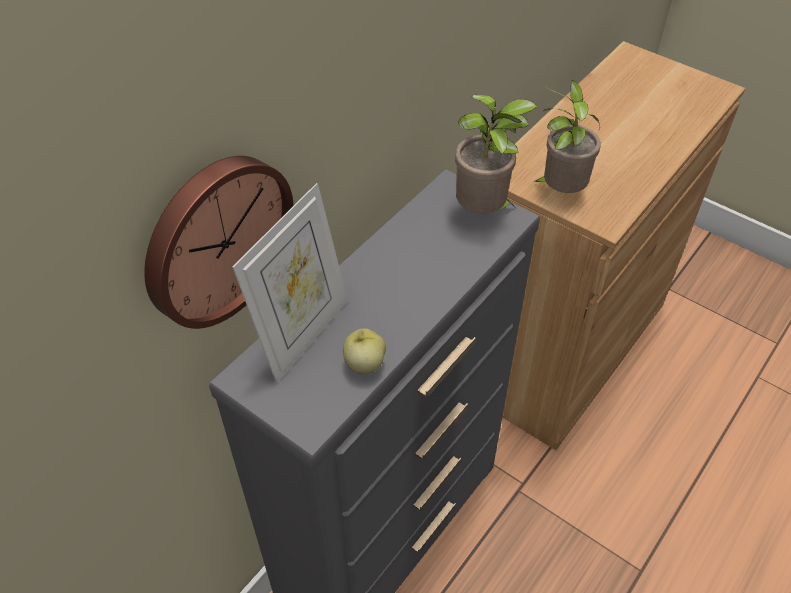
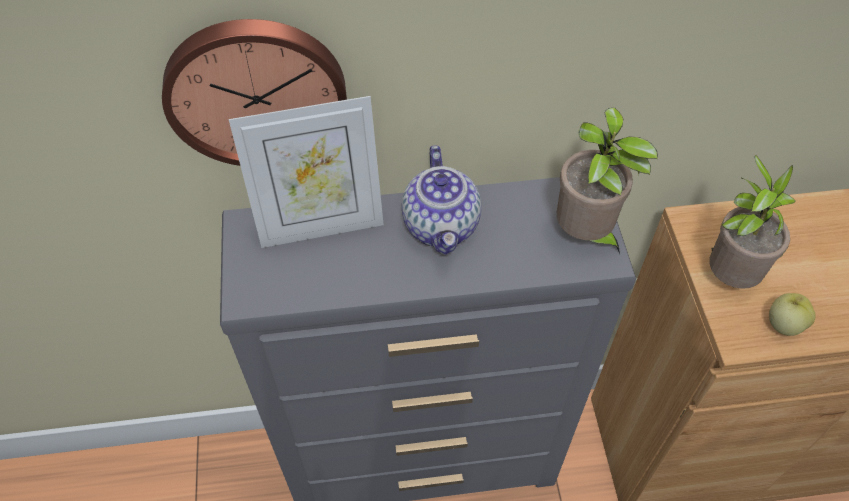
camera: 45 degrees right, 5 degrees up
(364, 364) = (335, 284): apple -> apple (783, 324)
(388, 272) = (442, 226): none -> teapot

